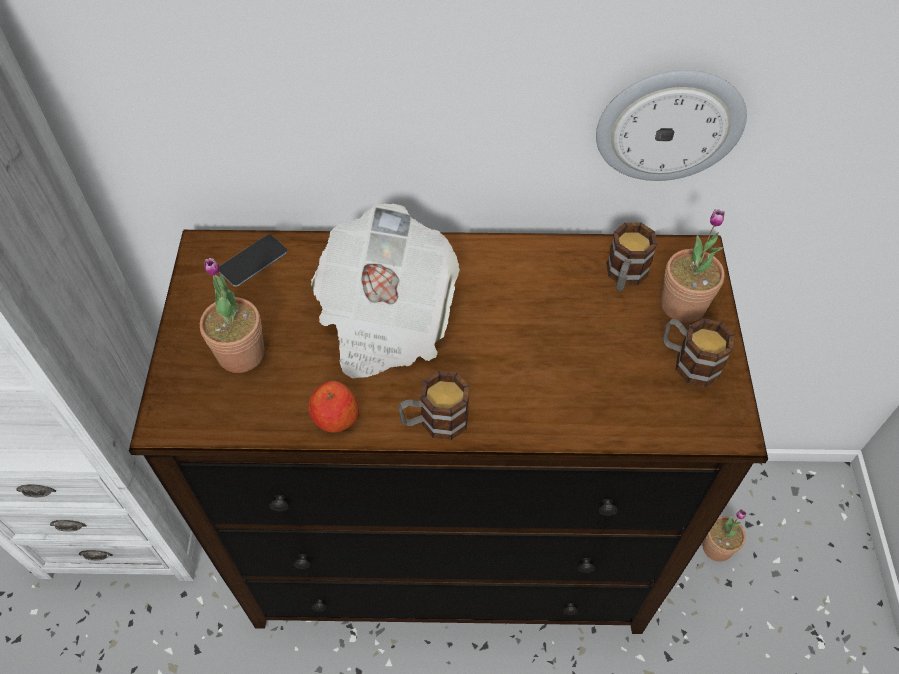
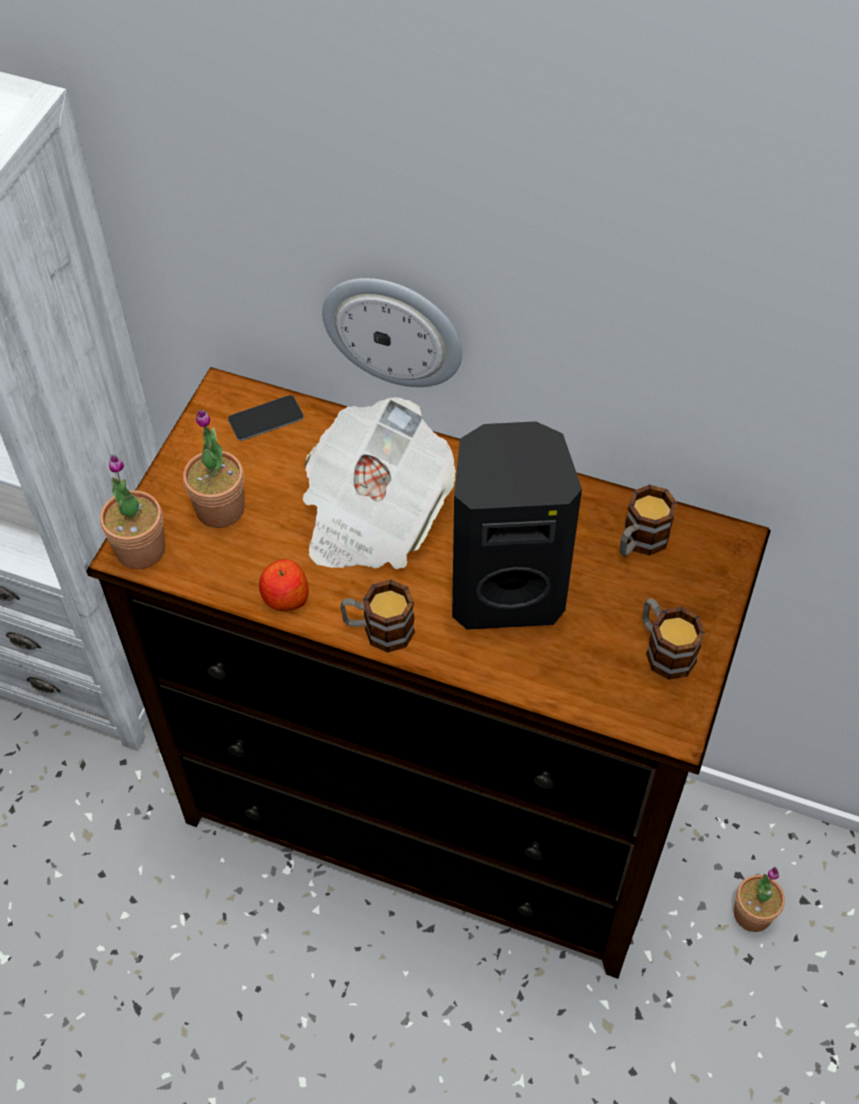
camera: 20 degrees right, 0 degrees up
(531, 350) = (506, 590): none -> black speaker
(669, 125) = (712, 395): wall clock -> wall clock (393, 330)
(683, 305) = (688, 590): potted plant -> potted plant (140, 549)

